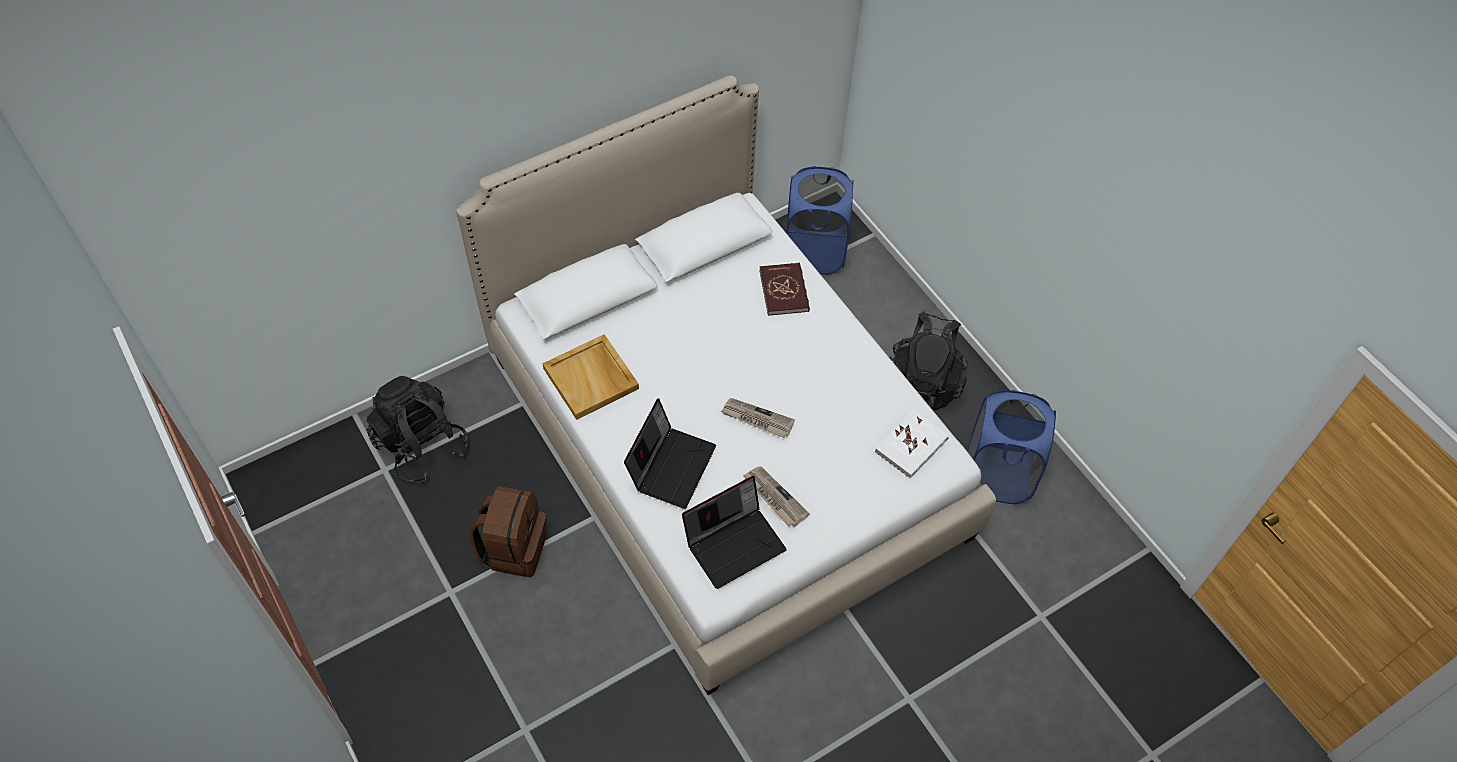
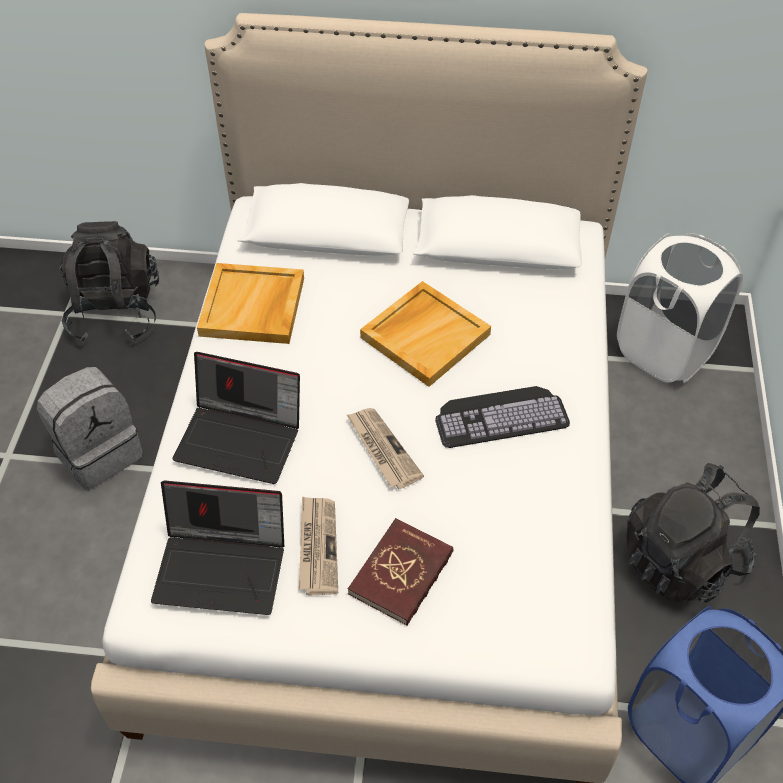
camera: 40 degrees right, 5 degrees down
(514, 548) = (99, 452): brown backpack -> grey backpack
(671, 465) = (242, 438): laptop -> laptop turned 45 degrees clockwise
(716, 332) = (425, 335): none -> beige tray
(784, 291) = (543, 336): red book -> red book (401, 573)
(803, 356) = (501, 415): none -> keyboard
(814, 252) = (664, 351): blue laundry basket -> white laundry basket
(911, 446) = (541, 598): white book -> none

